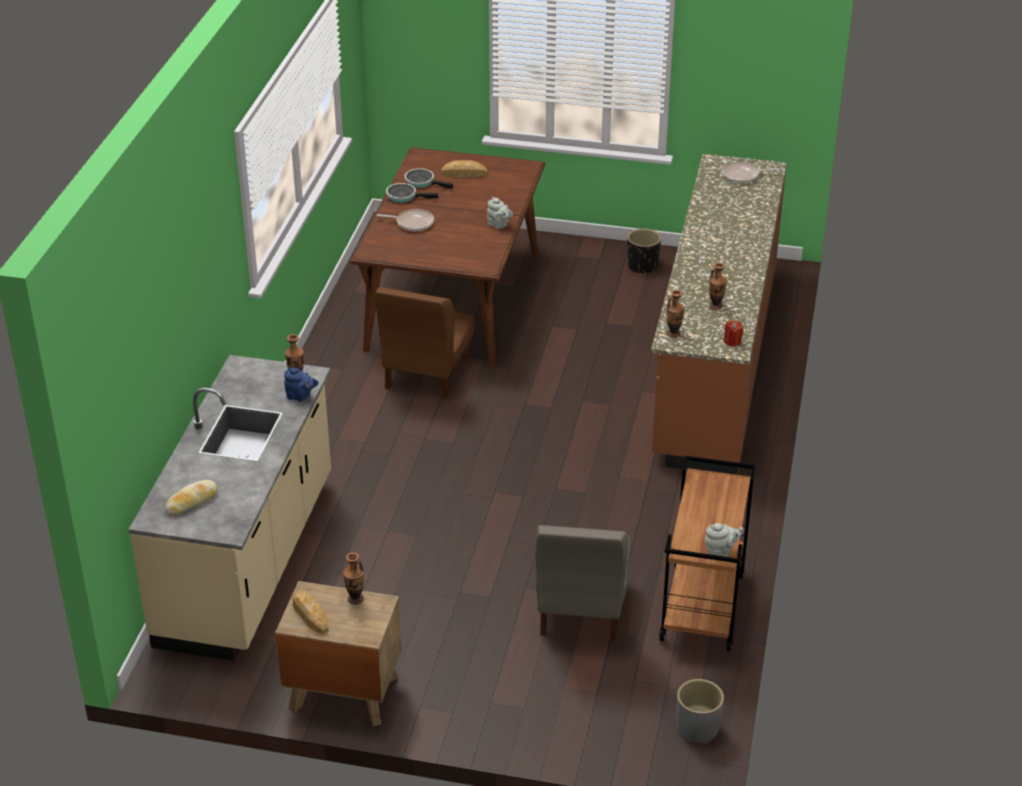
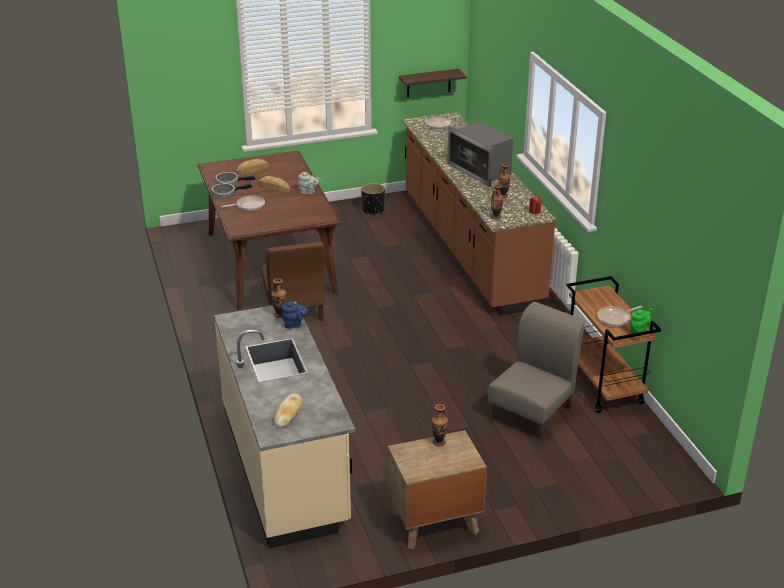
camera: 30 degrees left, 5 degrees down
(310, 615) = (419, 463): bread -> bread (274, 187)
(580, 608) = (532, 412): grey chair -> grey chair turned 120 degrees counterclockwise
(697, 729) = (669, 454): grey planter -> none
(708, 524) = (615, 318): none -> frying pan
(720, 552) = (639, 330): grey teapot -> green teapot
(725, 260) = (480, 170): none -> microwave
(756, 111) = (428, 83): none -> shelf

